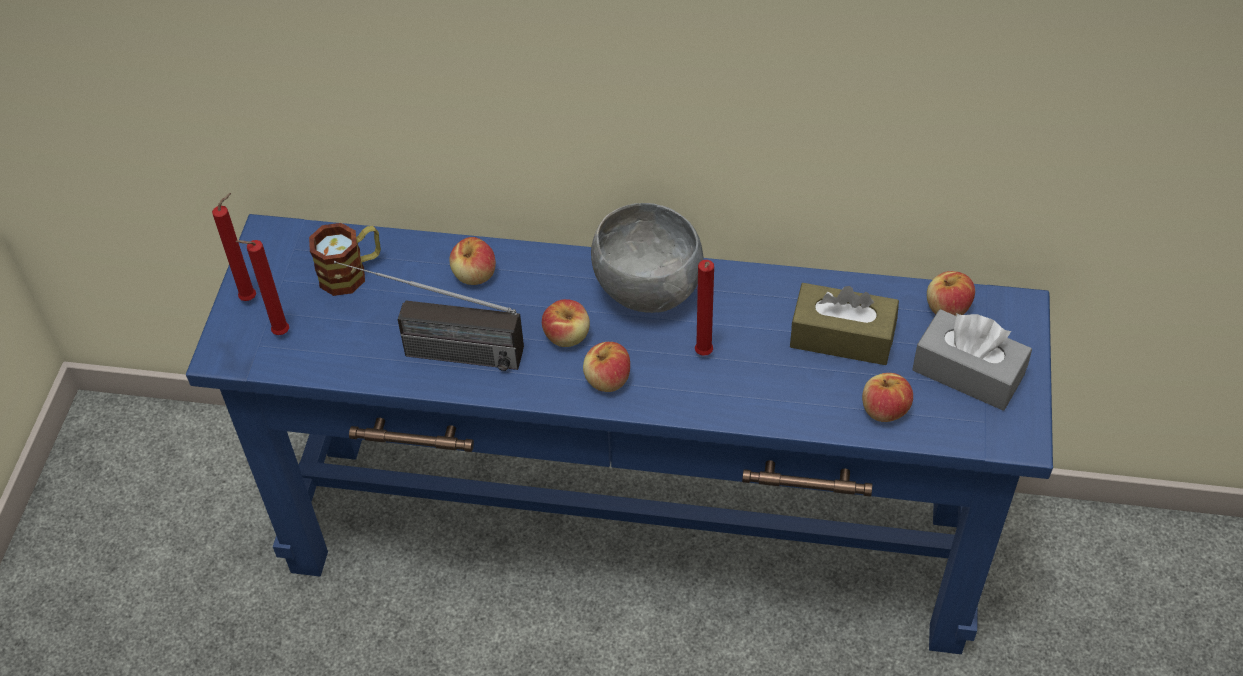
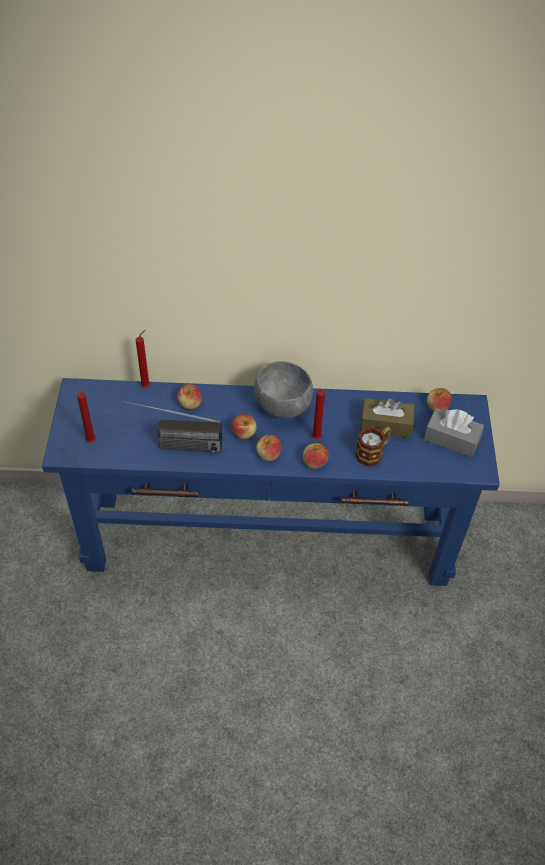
camera: 10 degrees left, 0 degrees up
(251, 297) = (71, 423): red candle -> red candle (147, 385)
(352, 272) = (124, 406): mug -> mug (373, 452)
(884, 410) = (412, 461): apple -> apple (314, 462)

